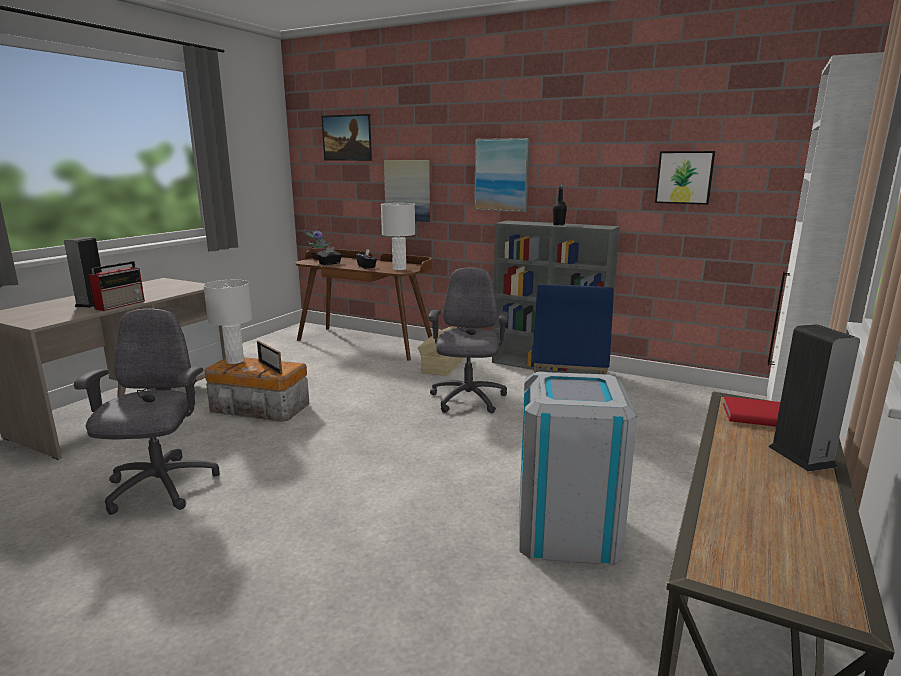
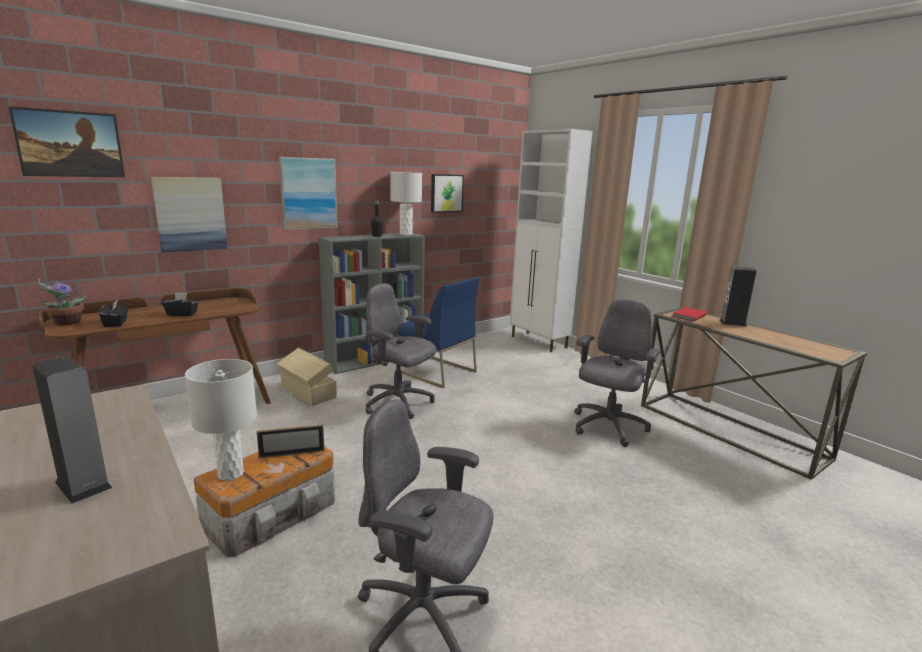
camera: 65 degrees left, 0 degrees up
(121, 304) = (146, 457): radio -> none
(399, 269) = (229, 307): white table lamp -> white table lamp (406, 234)
(567, 530) = (607, 427): grey trash can -> grey office chair

